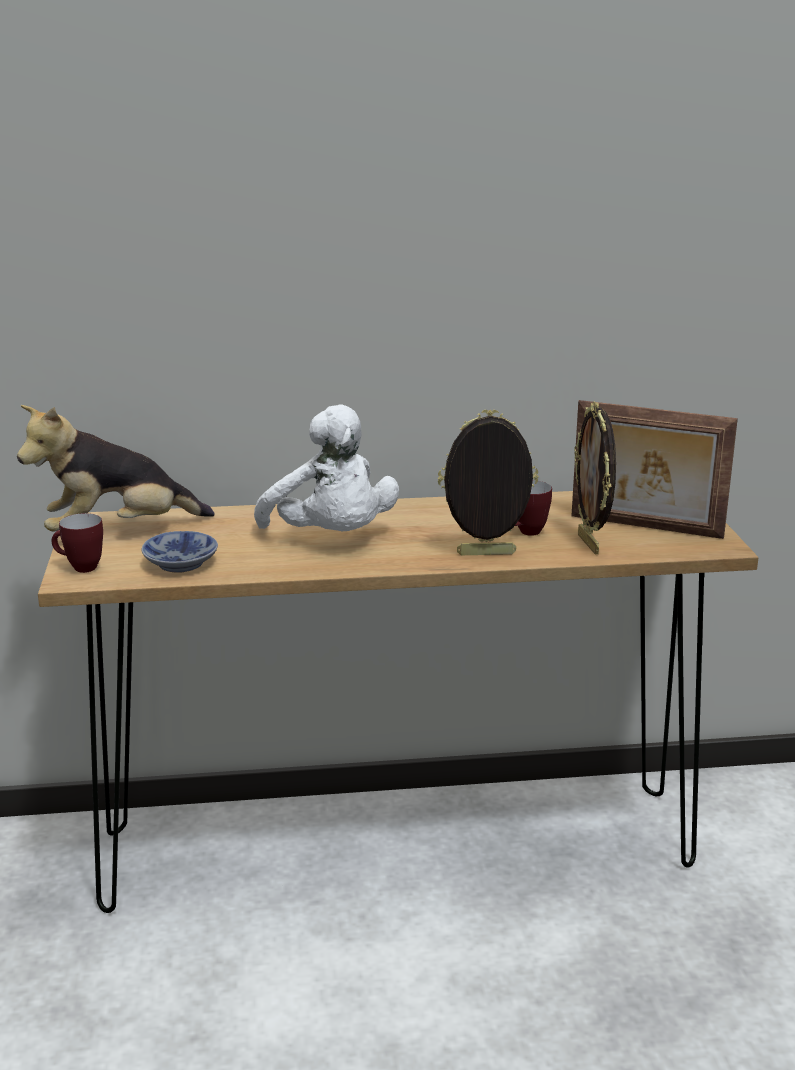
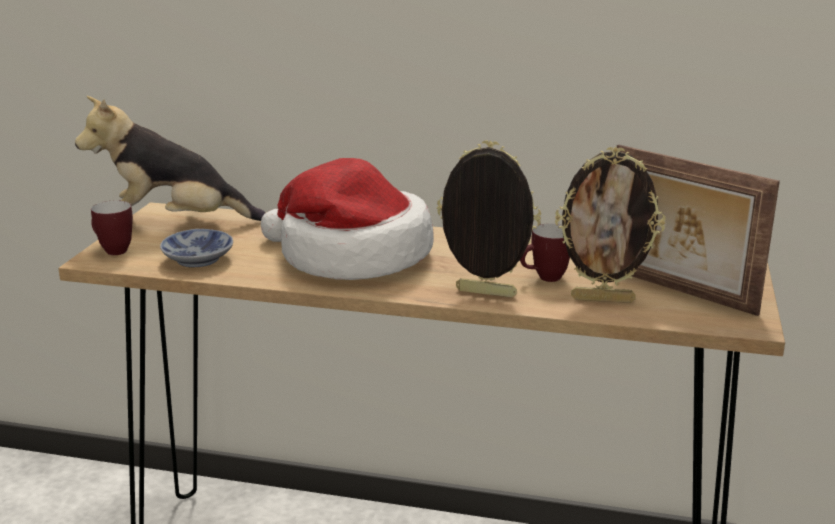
camera: 20 degrees right, 0 degrees up
(331, 538) = (351, 256): white plush toy -> hat
(590, 544) = (603, 299): picture frame -> picture frame turned 90 degrees counterclockwise

